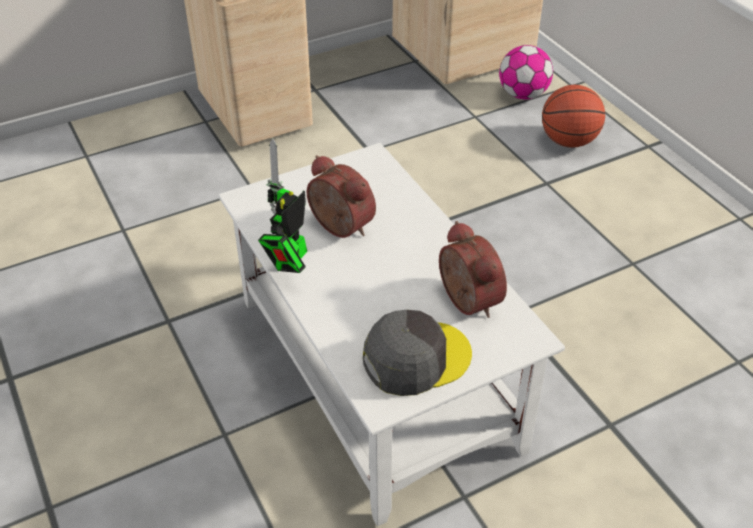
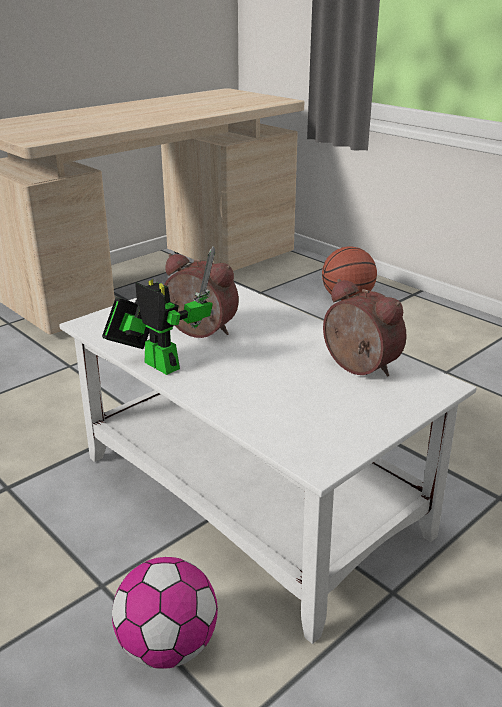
camera: 15 degrees left, 15 degrees down
(289, 262) = (157, 363): toy robot -> toy robot turned 120 degrees clockwise
(415, 358) = (333, 418): grey cap -> none
(523, 95) = (294, 274): football -> football (168, 646)

